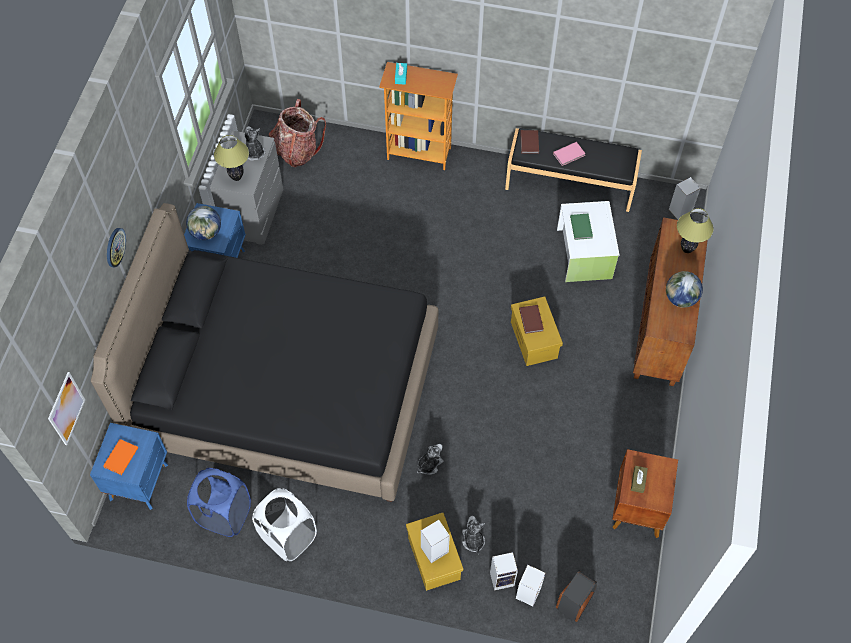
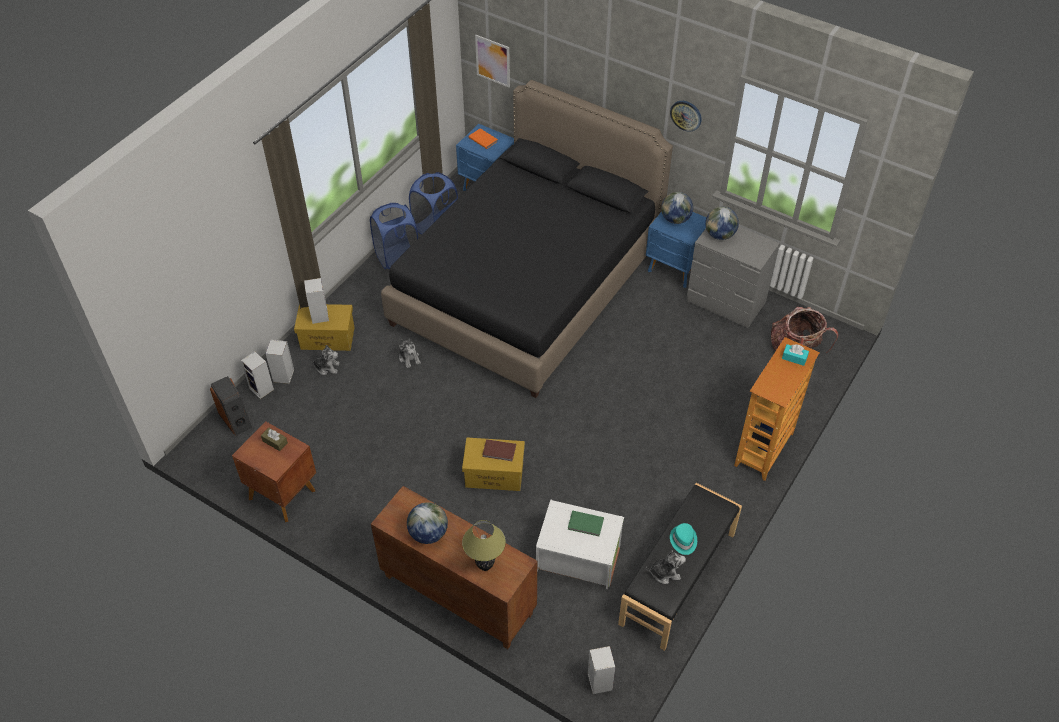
camera: 110 degrees right, 10 degrees down
(115, 247) = (604, 75): wall clock -> wall clock (686, 115)
(237, 177) = (719, 235): table lamp -> globe
(254, 152) = (746, 252): plush toy -> plush toy (665, 573)
(288, 537) = (397, 258): white laundry basket -> blue laundry basket
(530, 142) = (713, 508): brown book -> none
(569, 154) = (683, 540): pink book -> turquoise hat

